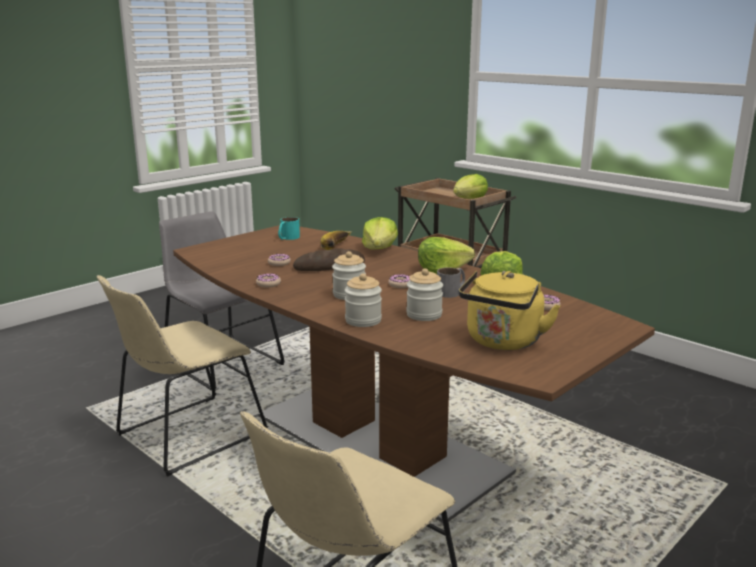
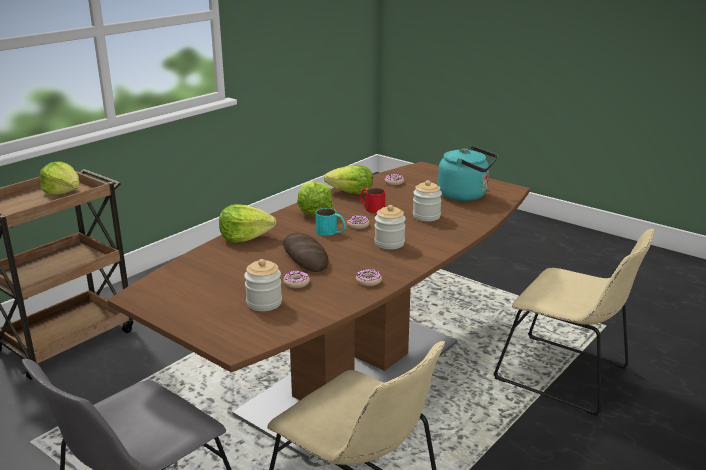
camera: 95 degrees left, 5 degrees up
(287, 238) = (188, 289): turquoise mug -> turquoise mug (331, 232)
(339, 247) = (235, 256): banana -> none
(363, 320) = (447, 235): jar -> jar (264, 303)
(452, 292) = (371, 208): grey mug -> red mug
(502, 342) = (466, 195): yellow kettle -> turquoise kettle

